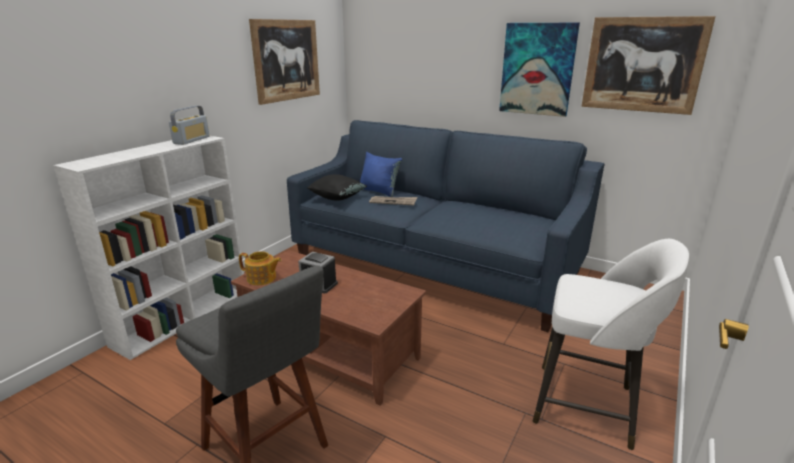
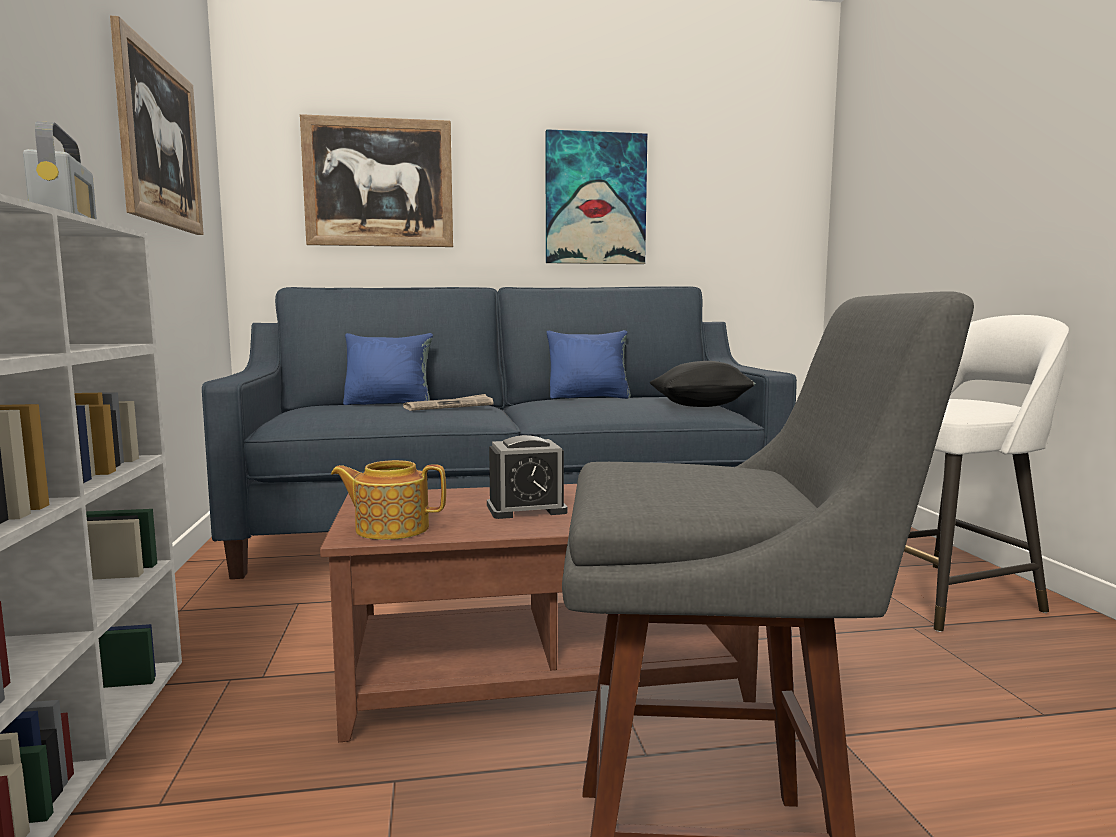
camera: 40 degrees left, 15 degrees down
(262, 278) = (391, 528): teapot -> teapot turned 150 degrees counterclockwise
(337, 198) = (330, 415): black pillow -> black pillow (701, 406)
(479, 208) = (589, 397): none -> blue pillow
(642, 65) = (727, 191): picture -> picture (379, 183)

